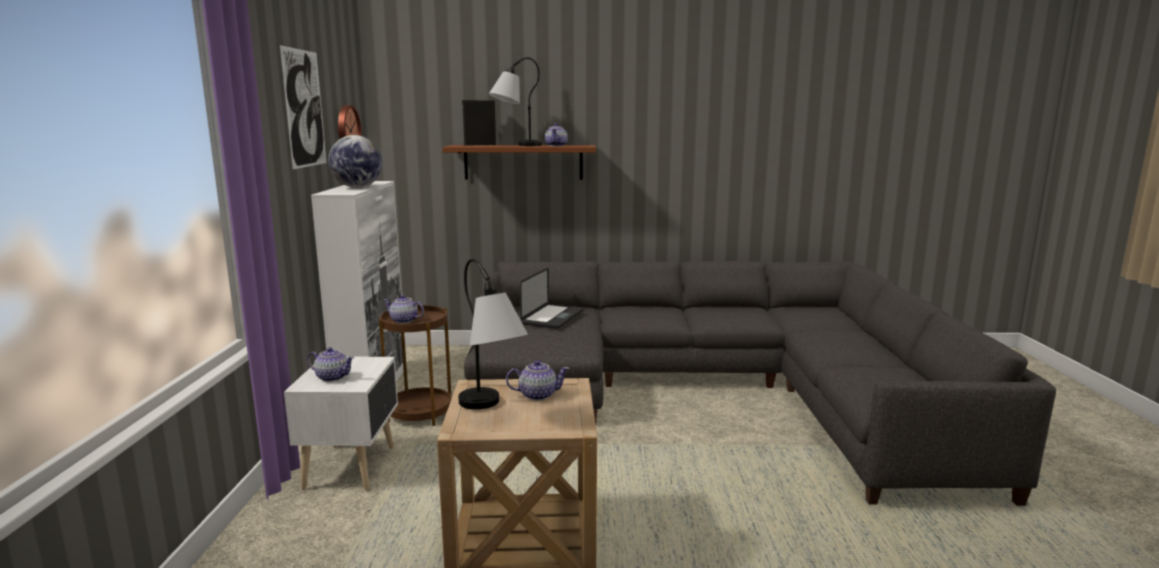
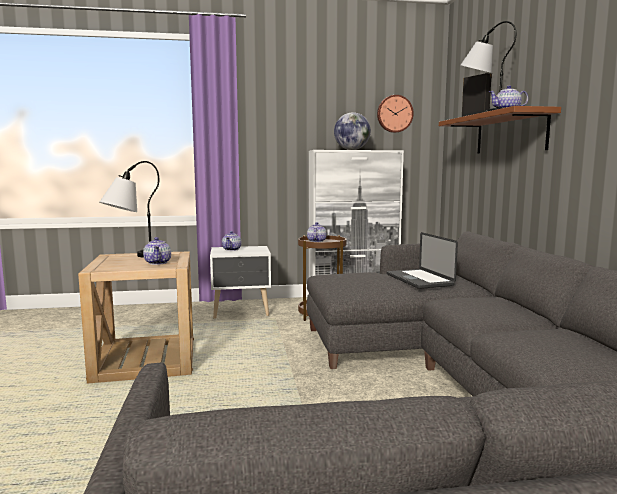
camera: 80 degrees right, 5 degrees down
(304, 108) = (323, 96): picture -> none
(552, 317) = (419, 280): laptop -> laptop turned 60 degrees clockwise

